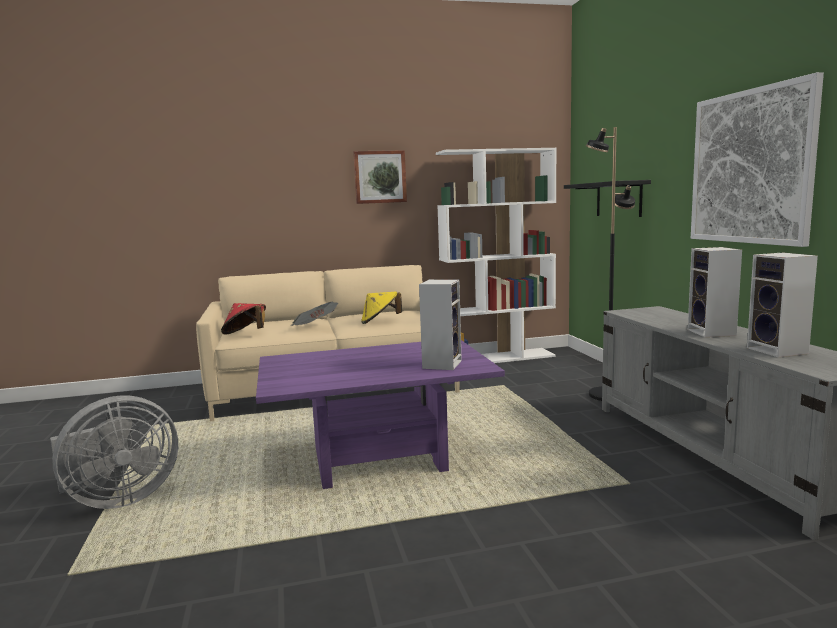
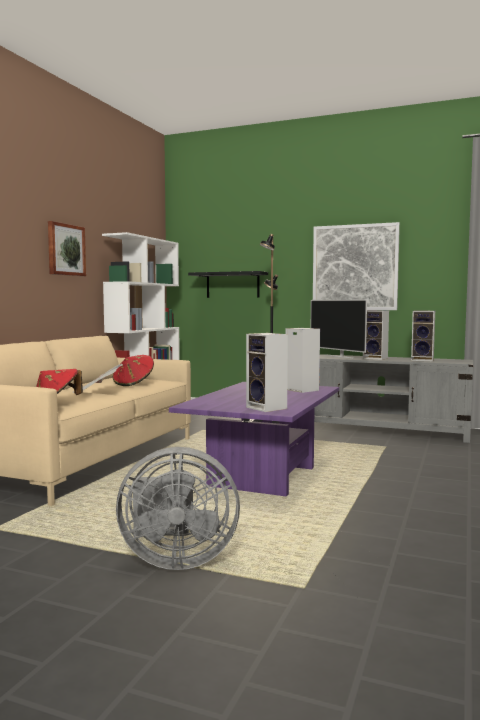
camera: 55 degrees left, 5 degrees down
(118, 499) = (175, 559): grey fan -> grey fan turned 90 degrees clockwise
(295, 380) = (268, 408): none -> speaker
(380, 321) = (133, 384): yellow hat -> red hat
(677, 319) = (339, 356): none -> television

